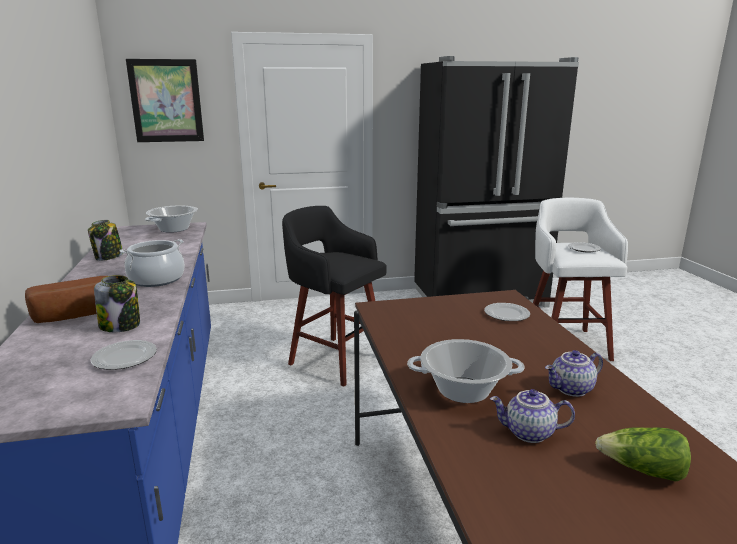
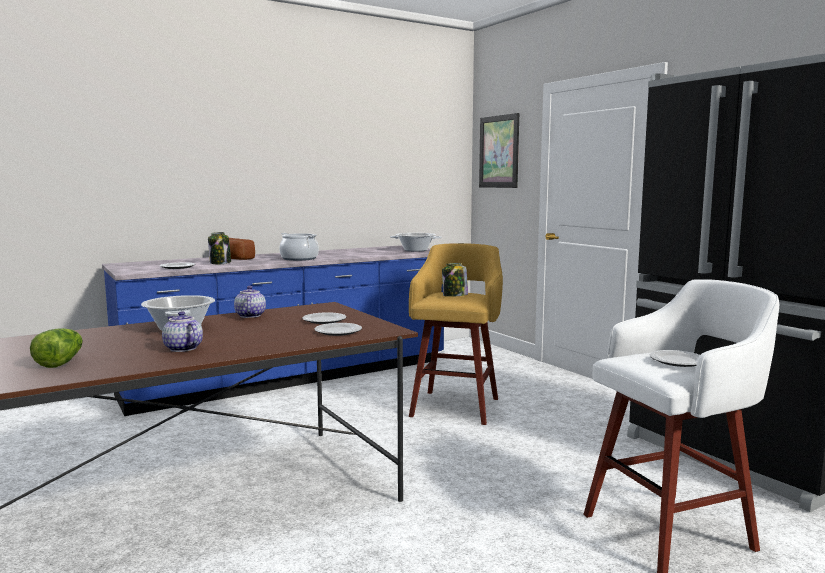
camera: 70 degrees right, 10 degrees down
(108, 257) = (336, 251): jar -> jar (454, 296)
(335, 359) = (456, 406): black stool -> yellow stool
(454, 315) = (324, 320): none -> plate
(528, 433) = (117, 341): teapot -> teapot (249, 316)

